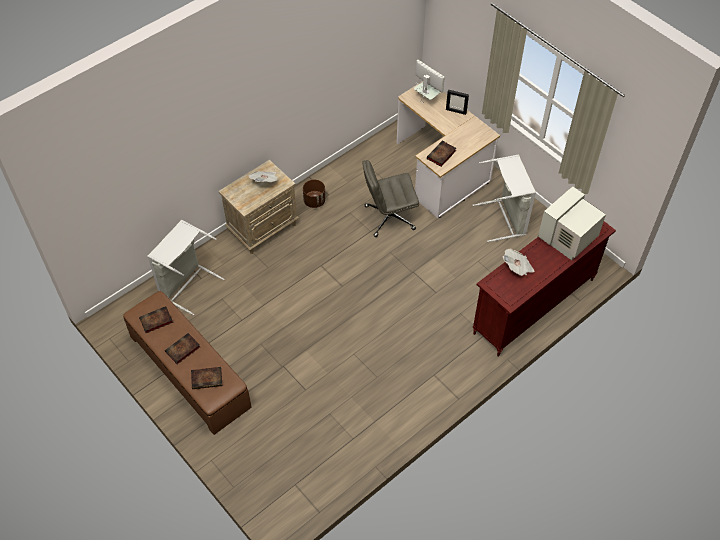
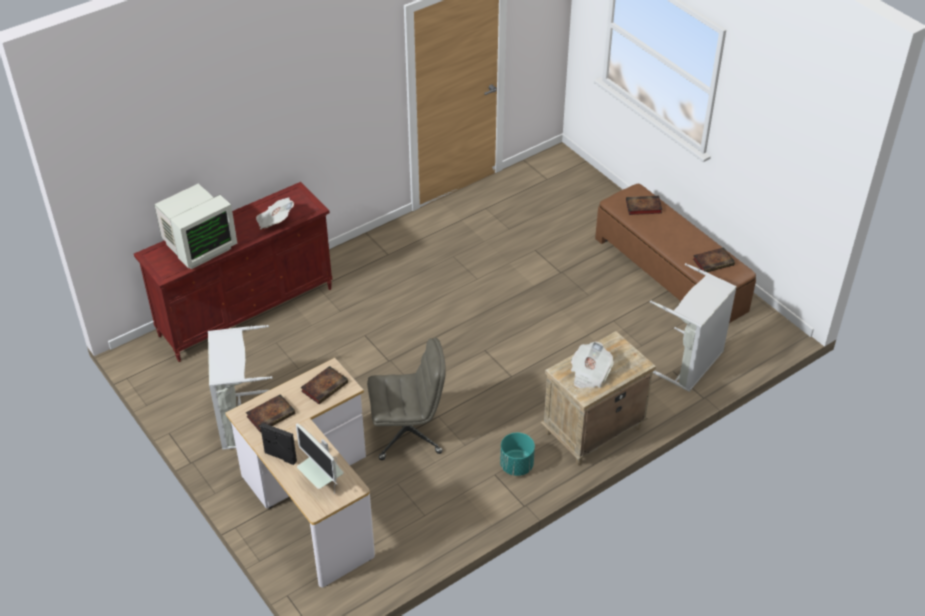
camera: 175 degrees left, 10 degrees down
(182, 350) = (676, 233): book -> book (271, 414)
(314, 201) = (516, 466): brown planter -> turquoise planter

